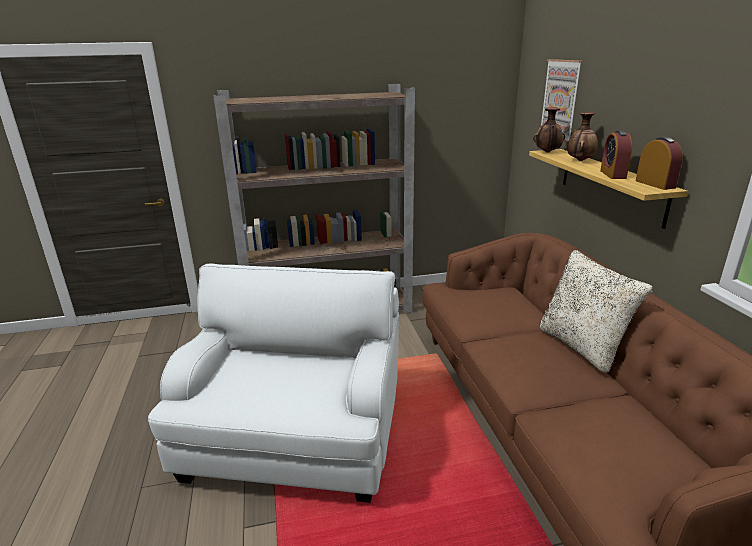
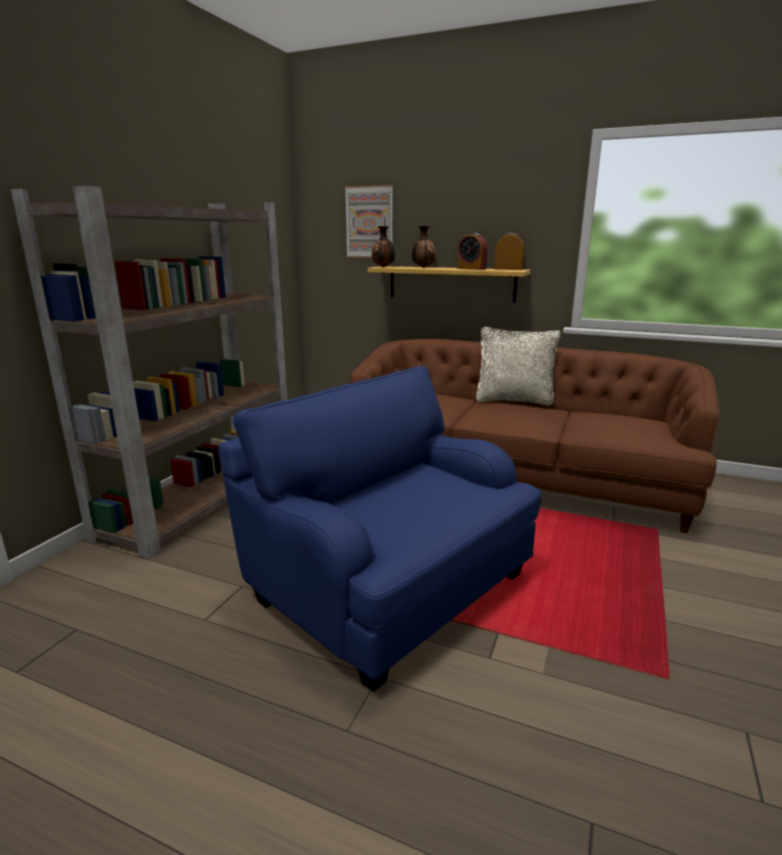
camera: 55 degrees left, 5 degrees down
(296, 434) = (387, 584): white armchair -> blue armchair

